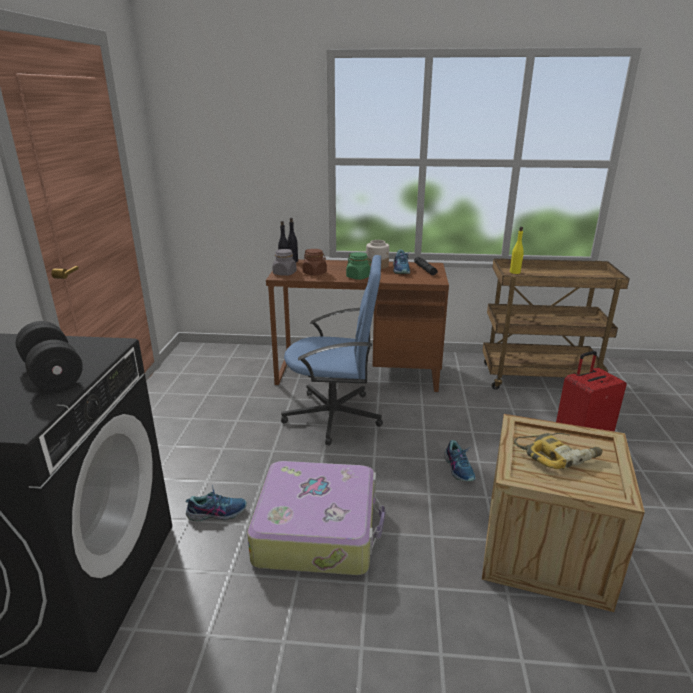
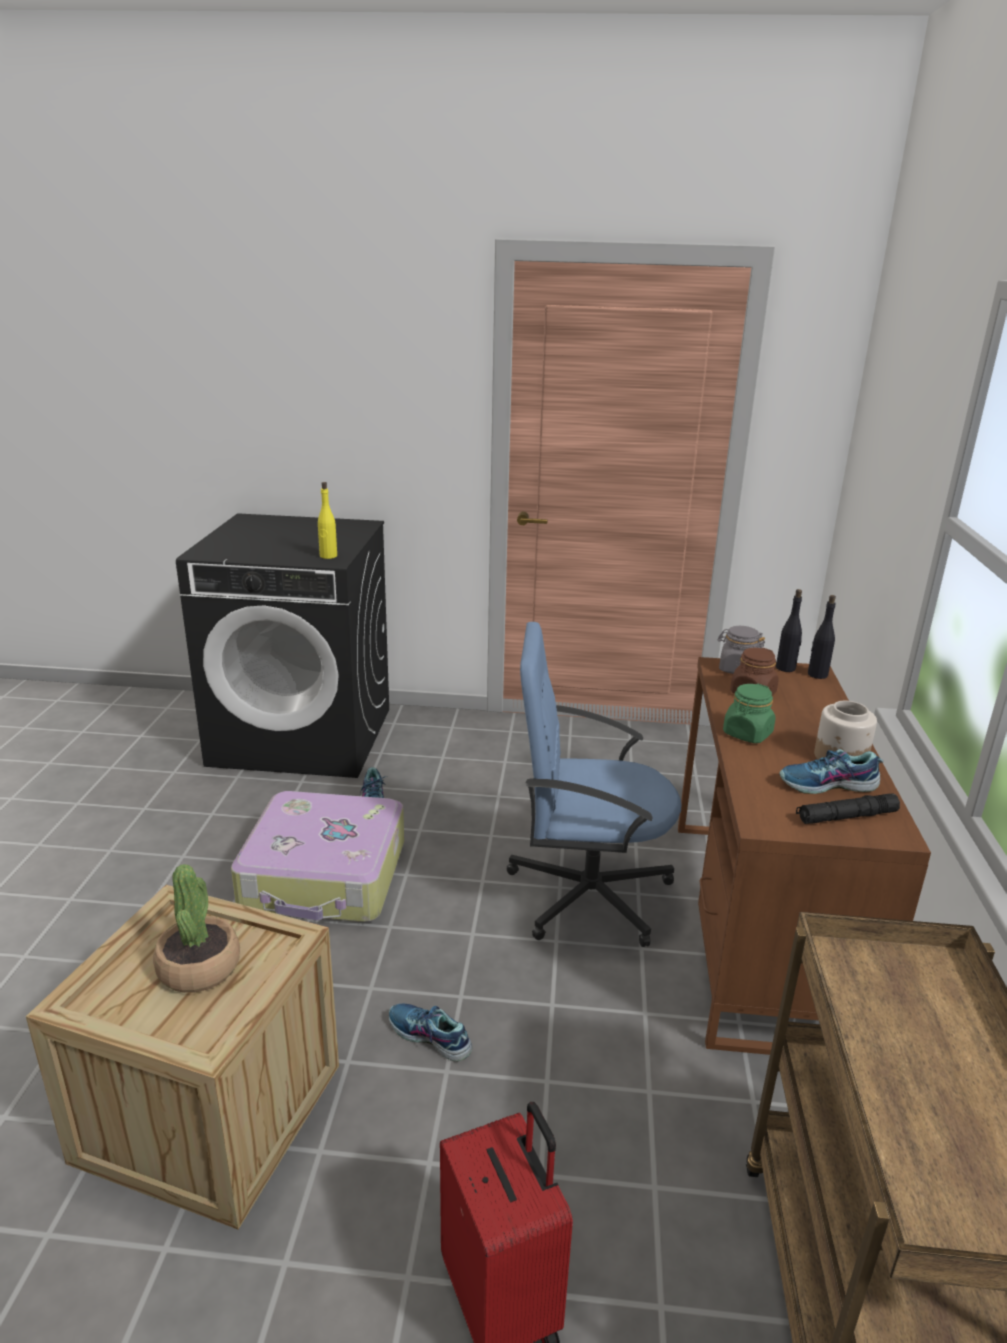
camera: 90 degrees right, 0 degrees up
(53, 374) = (280, 551): black dumbbell -> none
(334, 416) = (586, 893): blue office chair -> blue office chair turned 90 degrees clockwise
(459, 468) = (429, 1037): shoe -> shoe turned 45 degrees clockwise
(515, 272) = (924, 981): yellow bottle -> yellow bottle (328, 556)
(557, 455) = (199, 967): power drill -> potted plant

